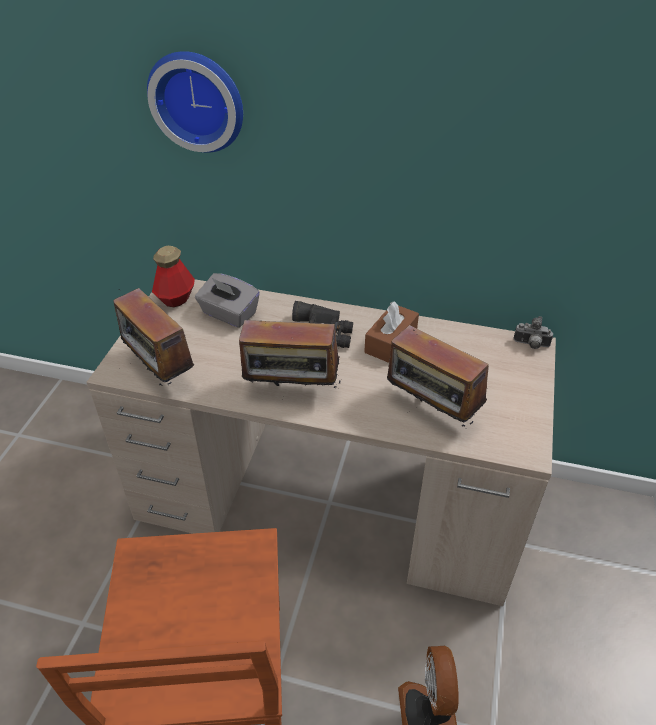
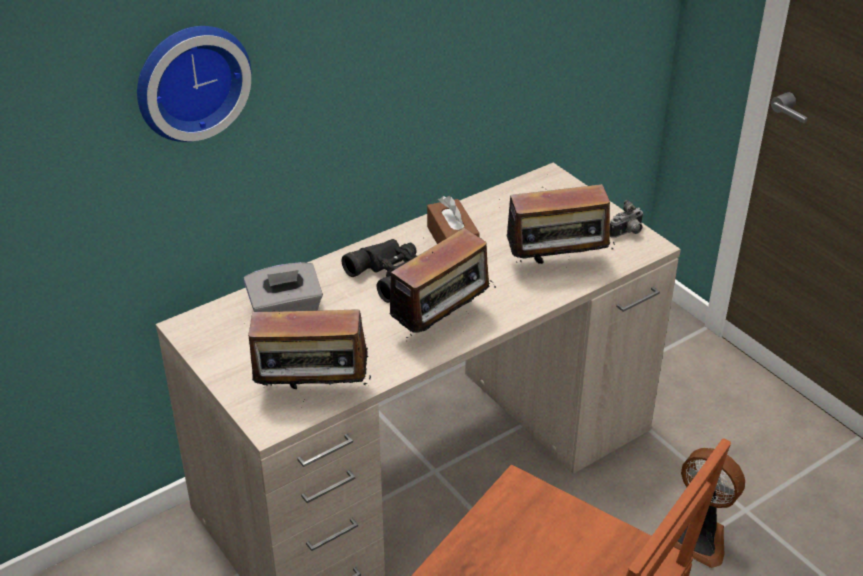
camera: 50 degrees left, 5 degrees down
(176, 299) = (211, 334): bottle -> none
(531, 345) = (547, 177): camera -> camera (627, 233)

